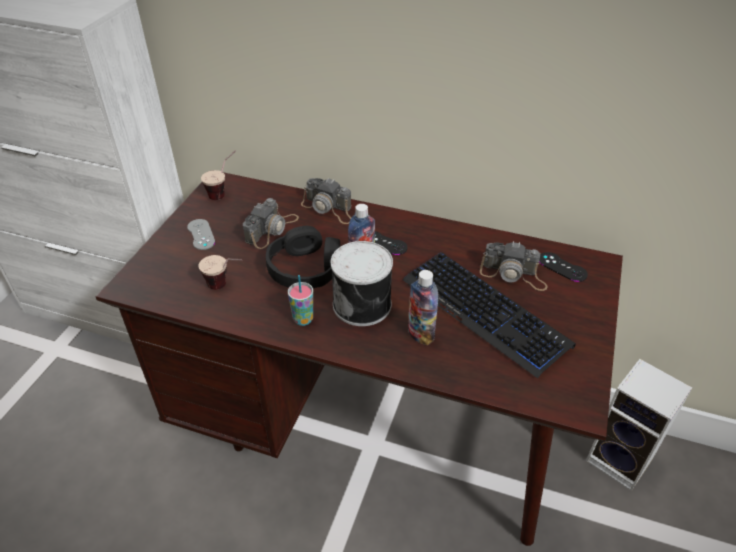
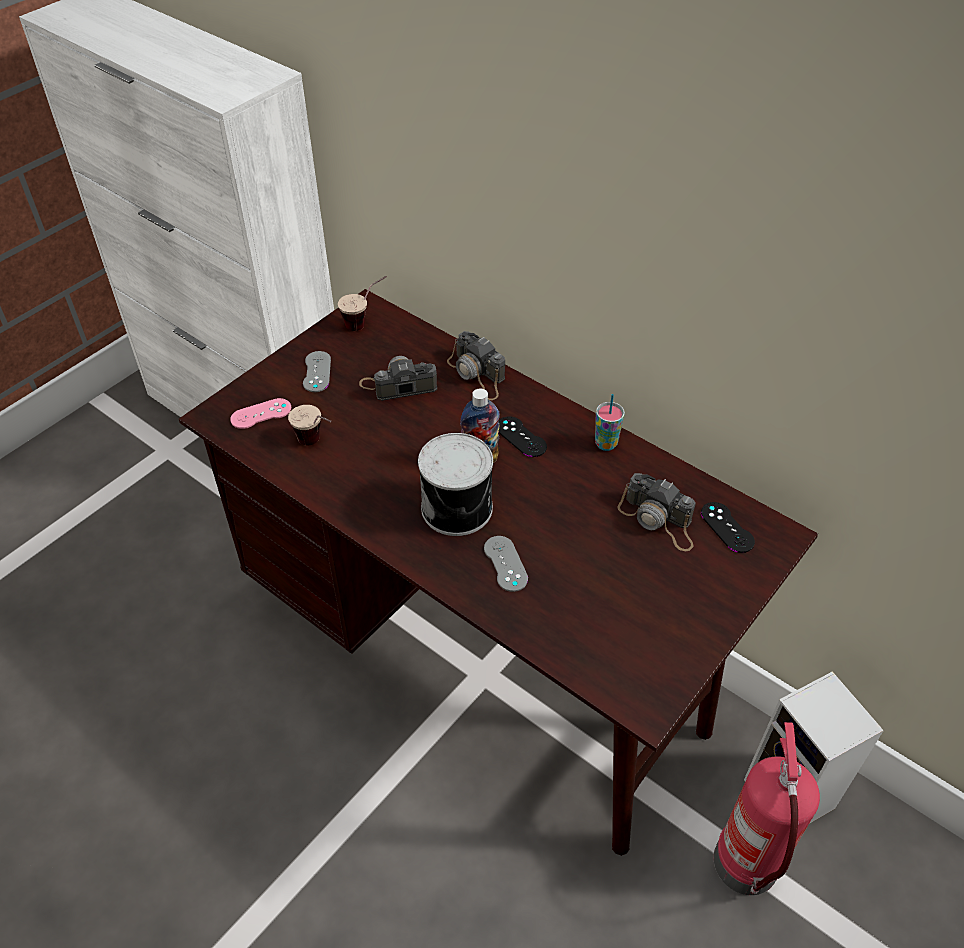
camera: 20 degrees right, 5 degrees up
(167, 275) = (261, 414): none -> pink game controller
(272, 229) = (399, 385): camera -> camera turned 150 degrees counterclockwise
(303, 319) = (383, 507): cup -> cup (606, 444)
(305, 269) = (413, 446): black headphones -> none
(420, 334) = (505, 563): bottle -> grey game controller
(485, 312) = (596, 558): keyboard -> none
(617, 521) = (747, 866): none -> fire extinguisher

